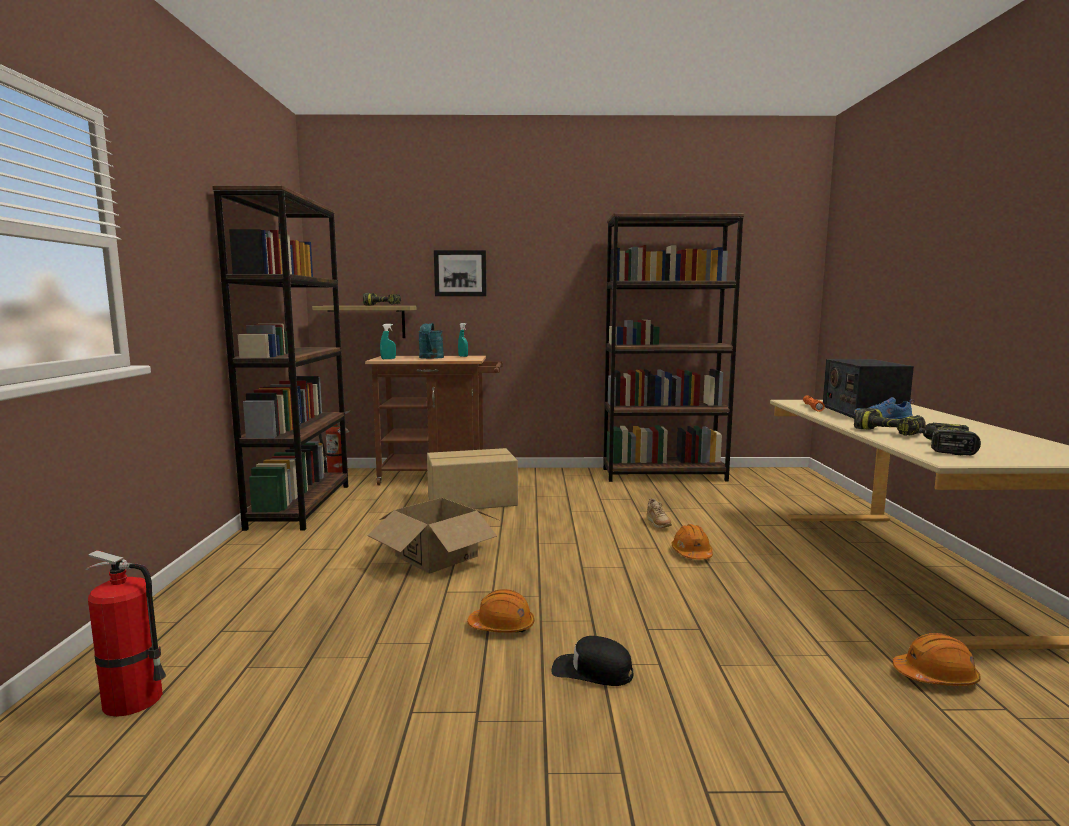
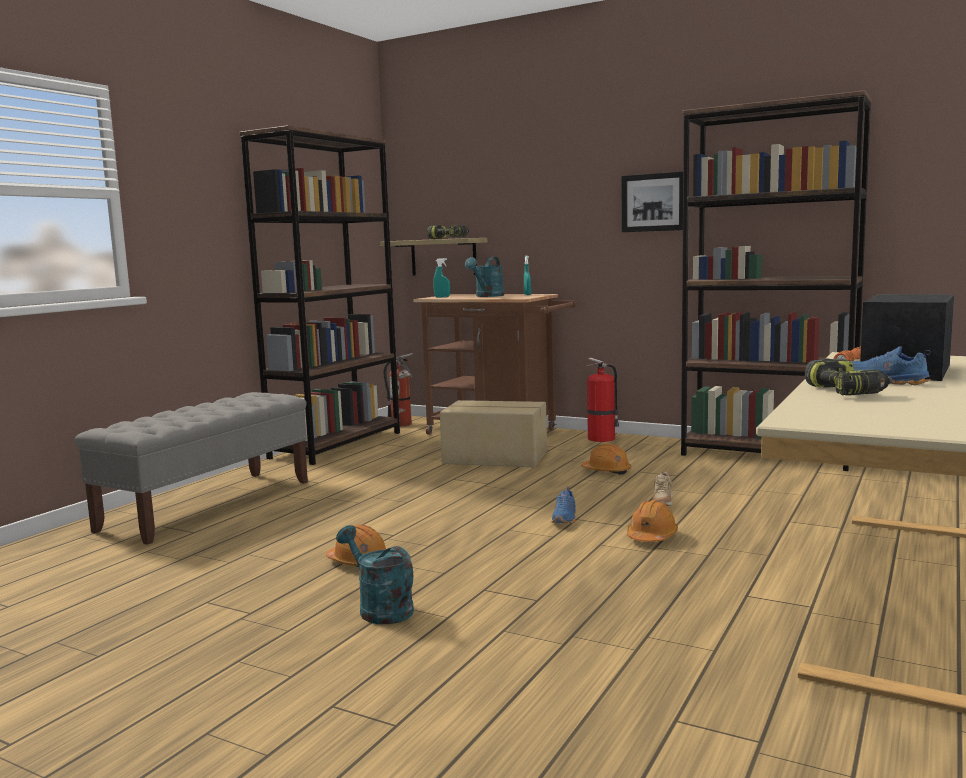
camera: 30 degrees right, 0 degrees up
(136, 699) = (63, 556): fire extinguisher -> fire extinguisher (602, 438)
(246, 593) = (209, 504): none -> grey bench
(436, 555) = (389, 499): cardboard box -> none
(460, 273) = (532, 198): picture -> picture (653, 202)
(592, 671) = (379, 608): black cap -> turquoise watering can
(610, 549) = (565, 519): none -> blue shoe
(935, 676) = (729, 695): orange hard hat -> orange hard hat (607, 471)
(946, 448) = (850, 411): power drill -> none

